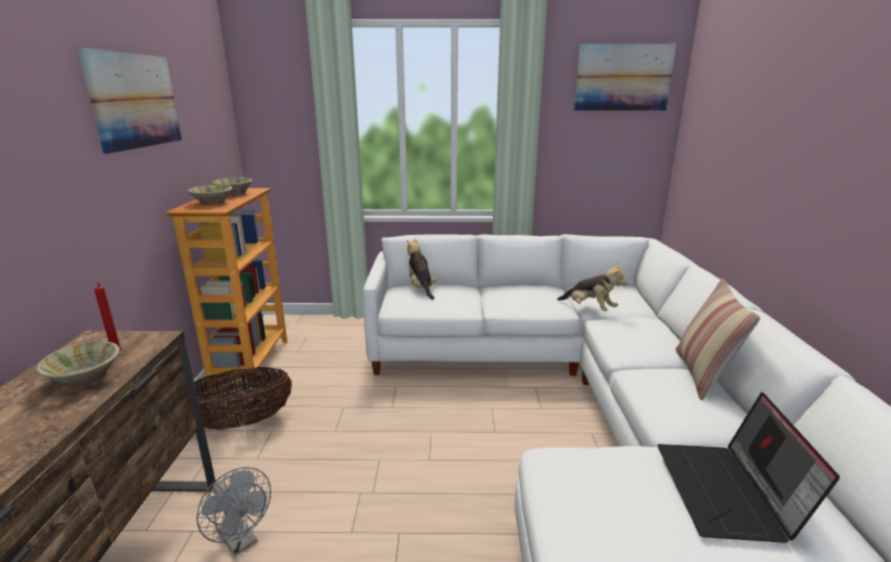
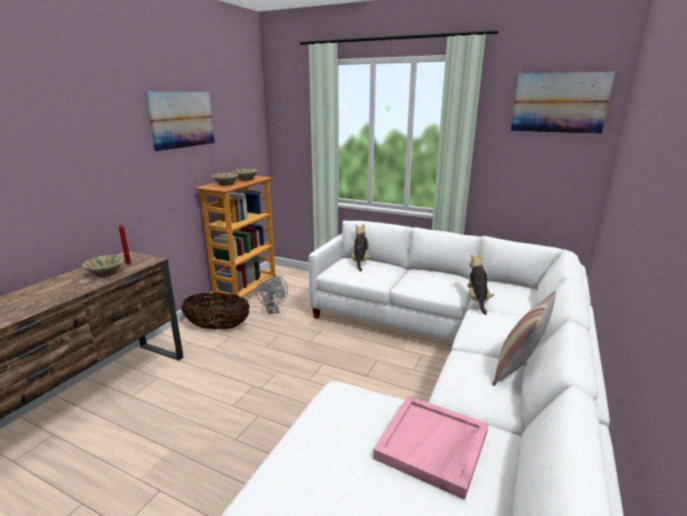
camera: 25 degrees right, 0 degrees up
(241, 541) = (175, 390): grey fan -> grey fan (273, 311)
(589, 308) = (477, 300): plush toy -> plush toy turned 150 degrees counterclockwise
(728, 493) = (432, 446): laptop -> pink tray

